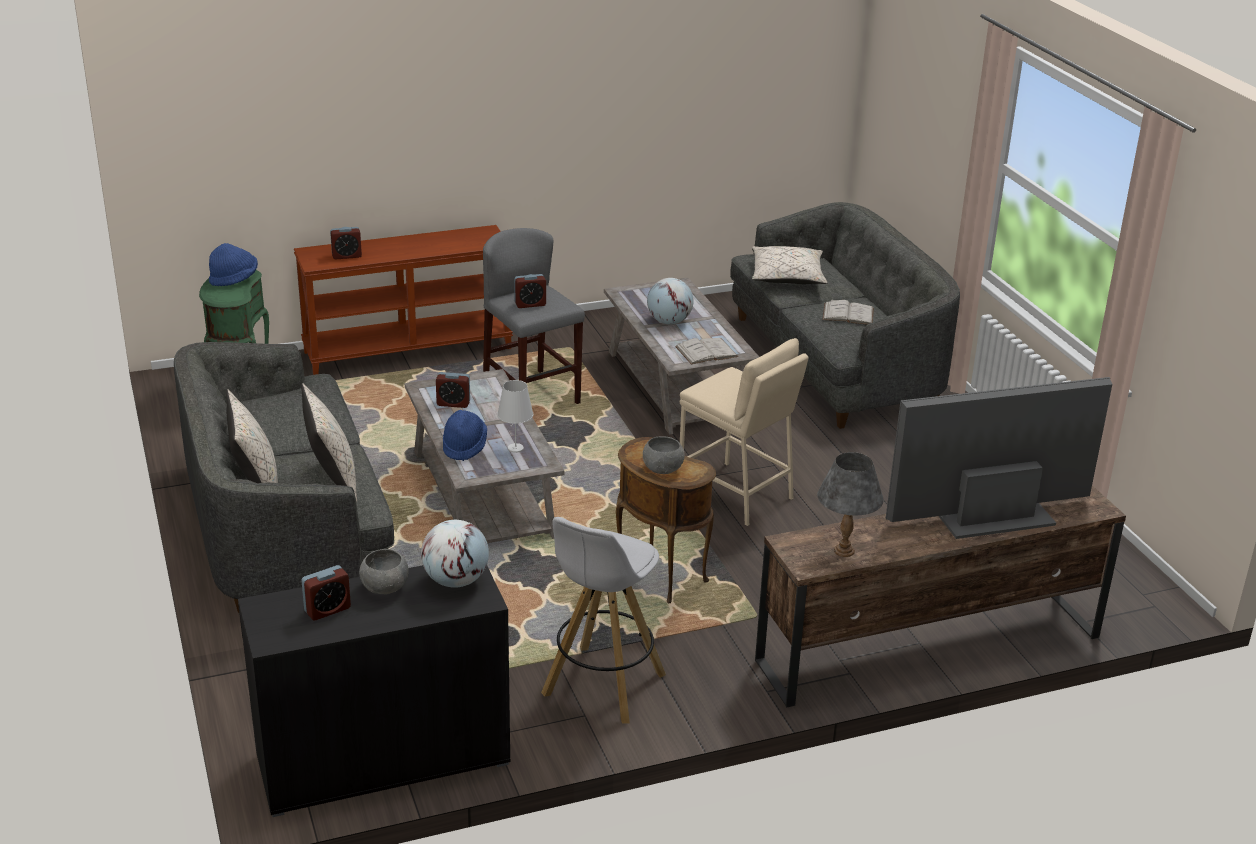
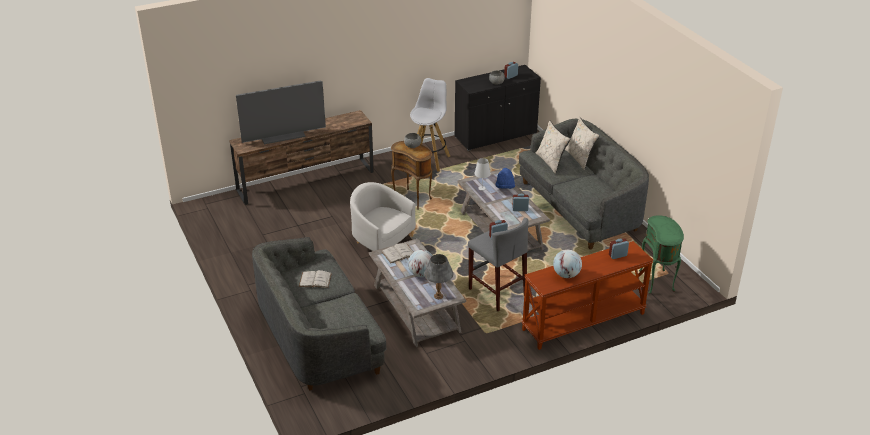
camera: 175 degrees right, 5 degrees up
(234, 279) = (667, 233): blue hat -> none
(455, 581) = (474, 86): globe -> globe (566, 275)
(735, 494) = (381, 240): beige stool -> white armchair
(787, 276) = (349, 313): beige pillow -> none
(844, 551) = (343, 119): grey table lamp -> grey table lamp (438, 296)

